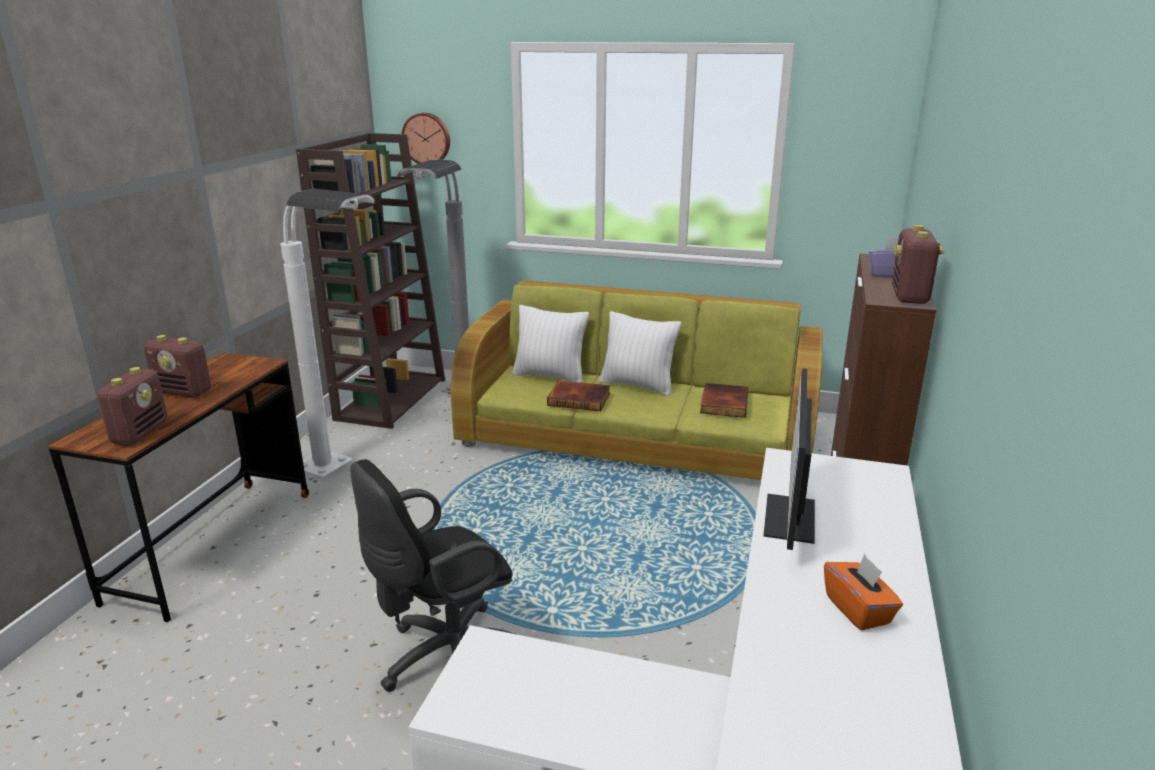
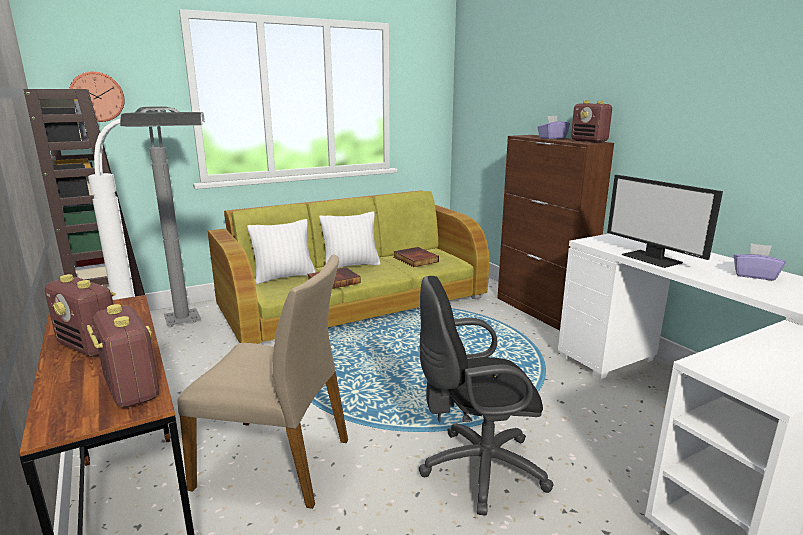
camera: 45 degrees left, 5 degrees down
(184, 392) = (90, 346): radio -> radio turned 60 degrees clockwise
(335, 554) = (276, 462): none -> beige chair
(446, 659) = (476, 469): black office chair -> black office chair turned 75 degrees clockwise
(858, 610) = (754, 275): orange tissue box -> purple tissue box

